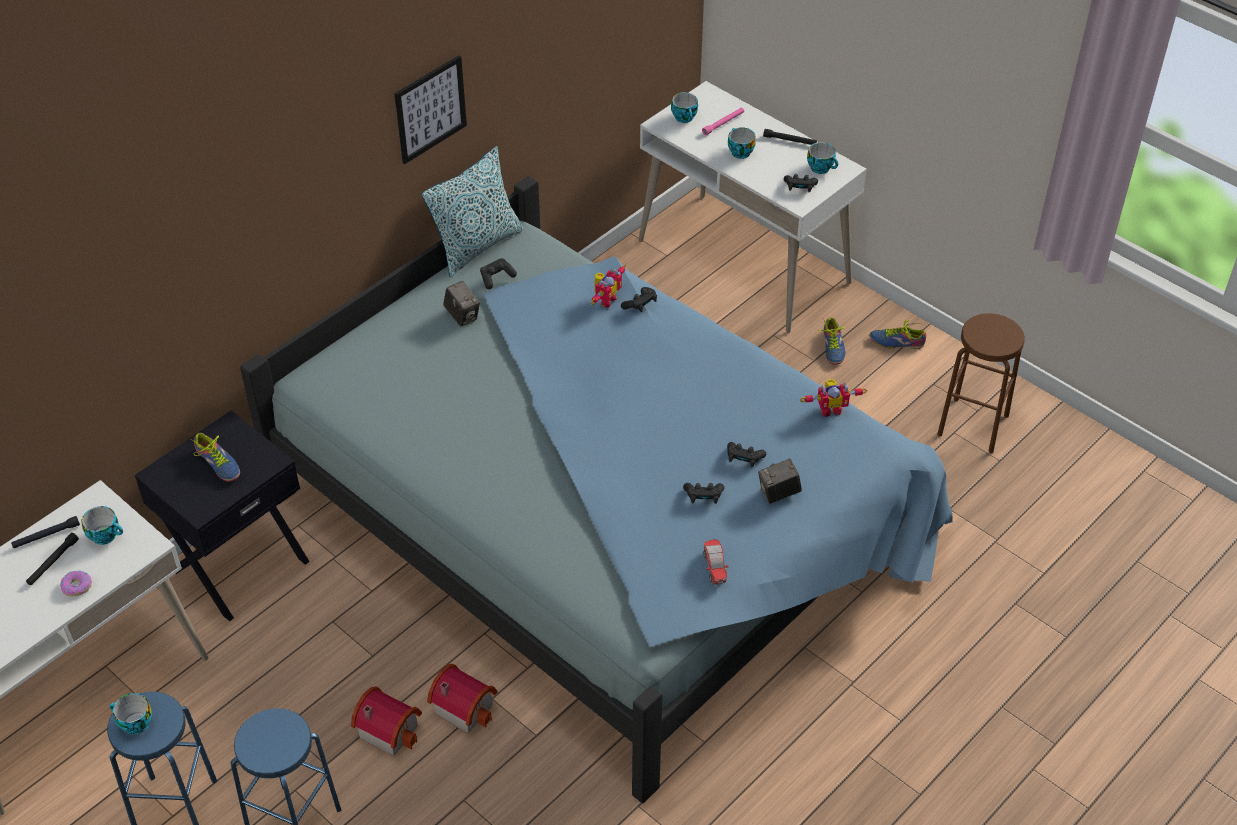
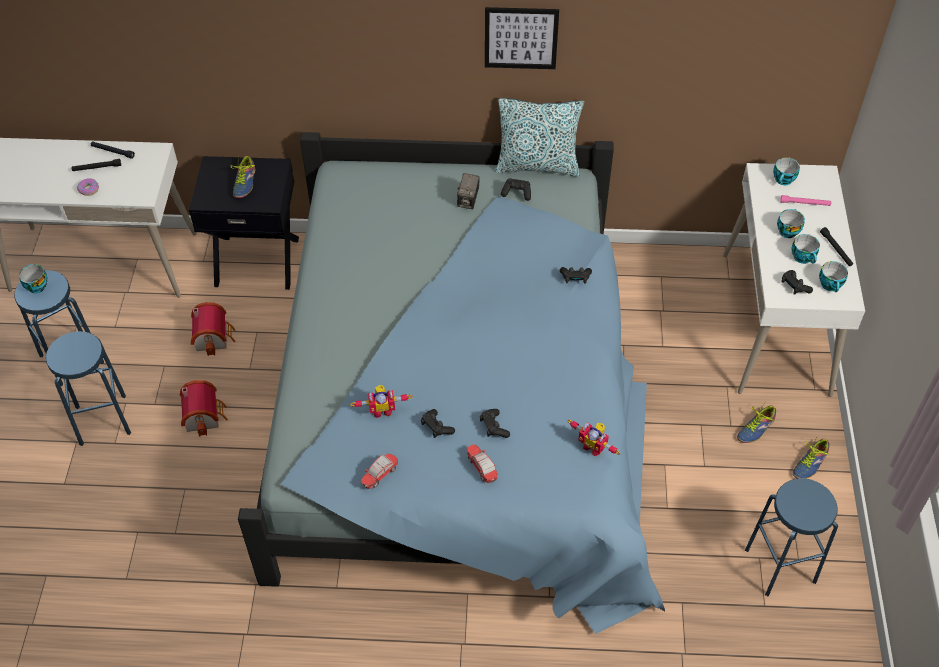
camera: 50 degrees right, 5 degrees up
(106, 535) = (135, 174): cup -> cup (804, 257)
(465, 706) = (252, 440): toy house -> toy house (214, 337)
(605, 299) = (560, 258): toy robot -> toy robot (382, 409)
(778, 493) = (481, 468): camera -> toy car
(896, 340) = (808, 462): shoe -> shoe turned 105 degrees counterclockwise
(973, 425) = (780, 566): brown stool -> blue stool

